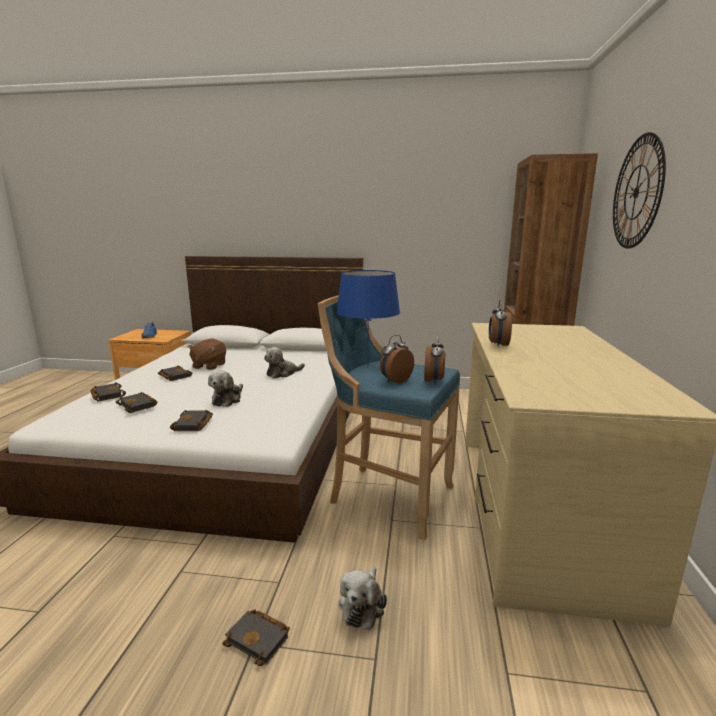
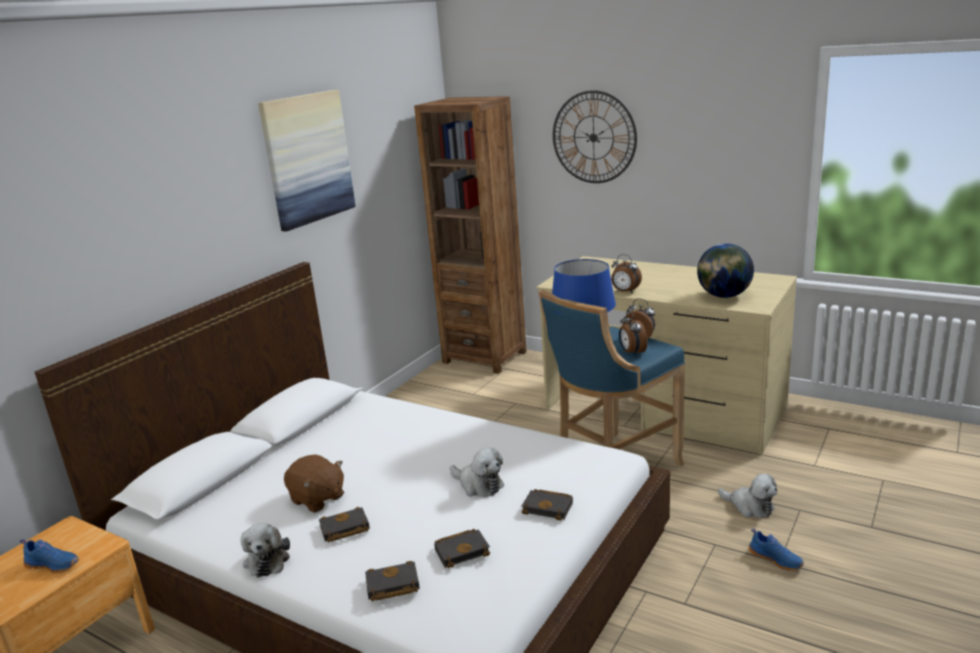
camera: 65 degrees left, 5 degrees up
(259, 639) = (776, 559): black book -> blue shoe
(283, 373) = (412, 442): plush toy -> plush toy (267, 559)
(390, 189) = (307, 158): none -> picture
(547, 381) = (724, 296): none -> globe

